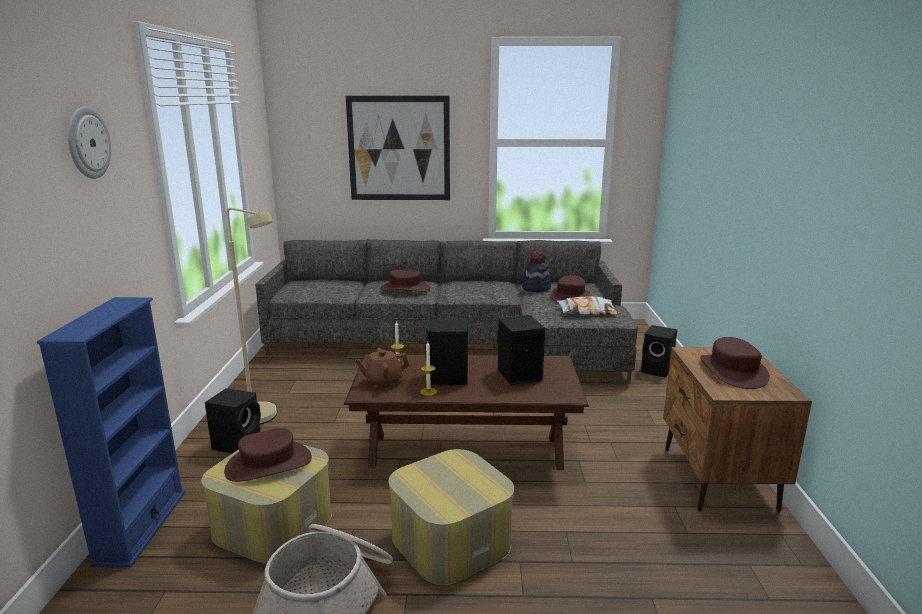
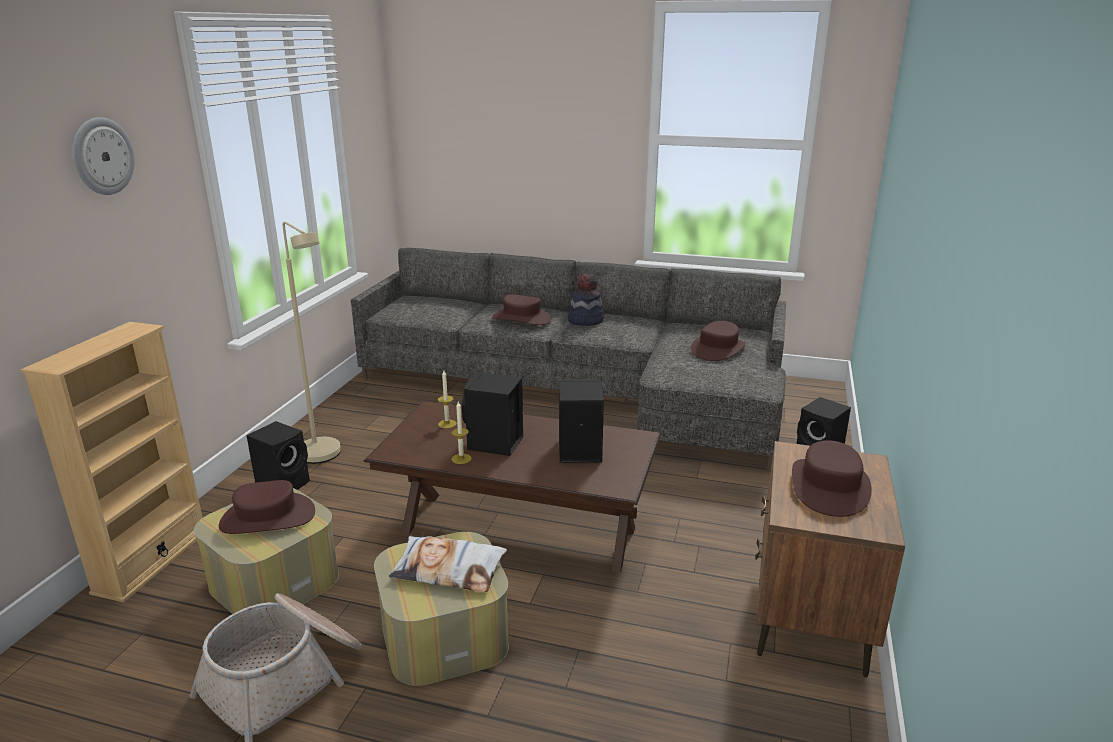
camera: 15 degrees right, 5 degrees up
(141, 526) = (152, 560): blue bookcase -> beige bookcase
(383, 381) = (420, 439): brown teapot -> none
(399, 149) = (537, 143): picture -> none
(536, 288) = (682, 332): hat -> hat (585, 320)
(587, 312) = (725, 373): pillow -> pillow (449, 570)

